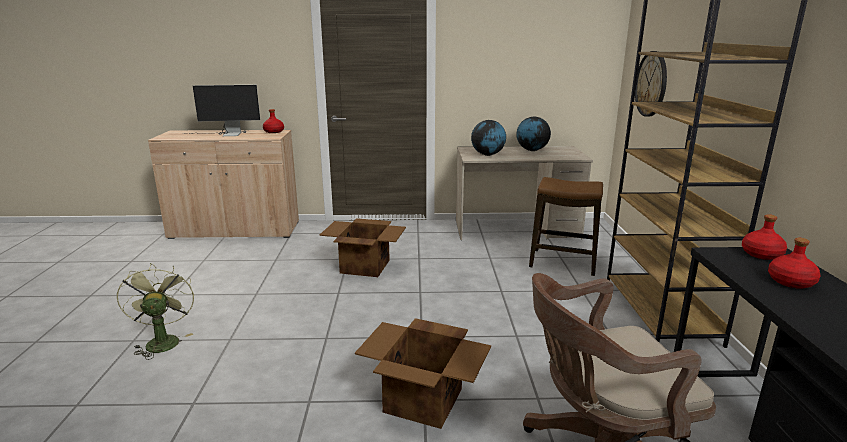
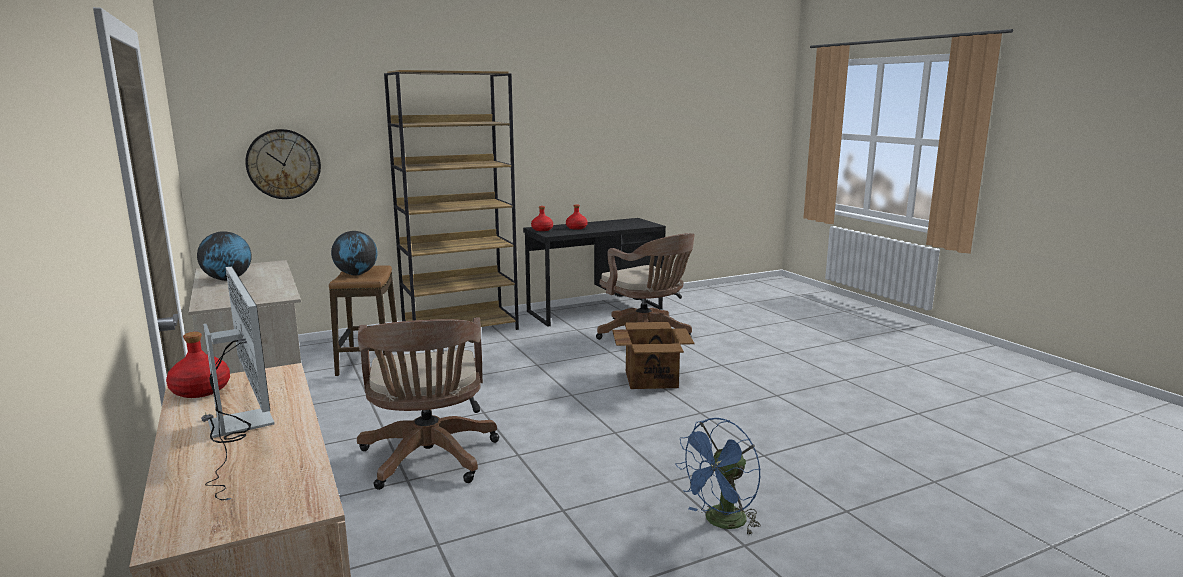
camera: 115 degrees left, 5 degrees down
(162, 341) = (720, 523): green fan -> blue fan
(364, 266) = (429, 460): cardboard box -> brown office chair
(488, 155) = (260, 292): globe -> globe (356, 274)

